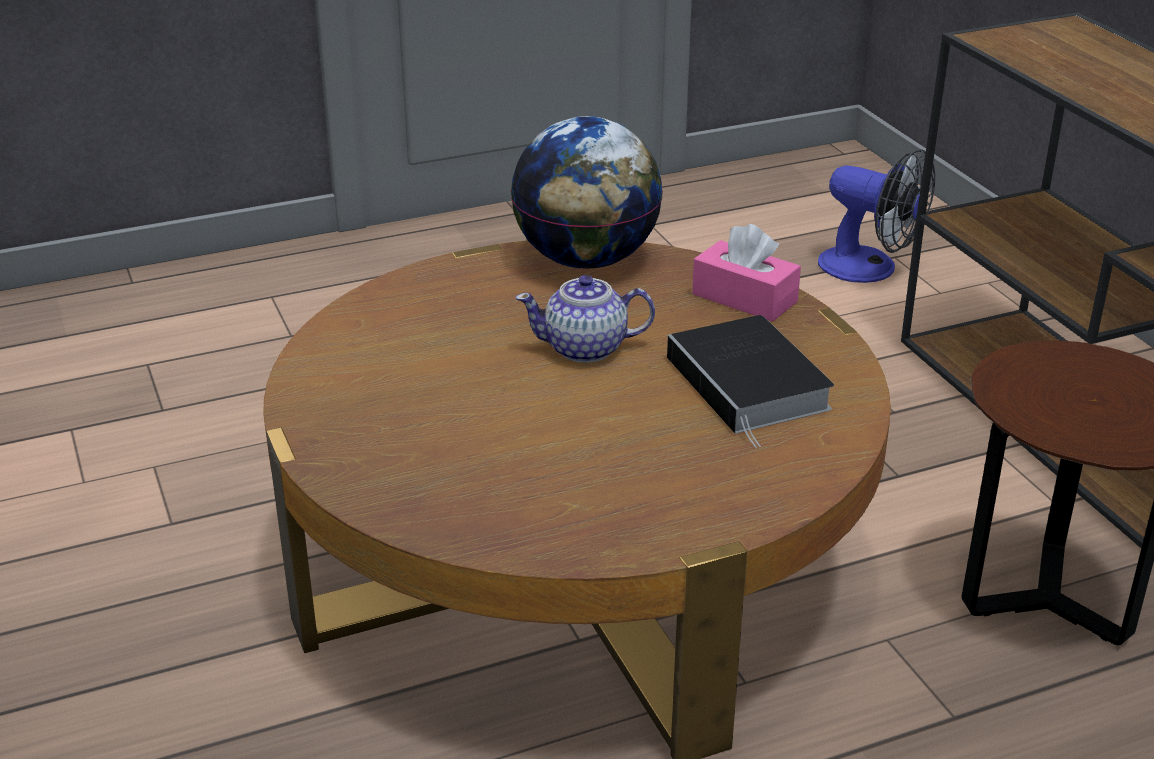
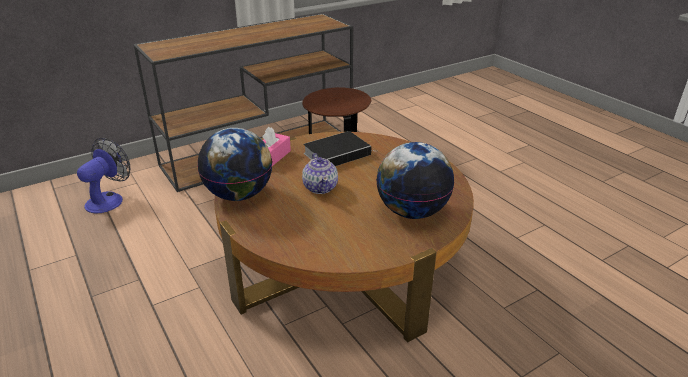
camera: 100 degrees left, 0 degrees up
(438, 455) = (412, 211): none -> globe

